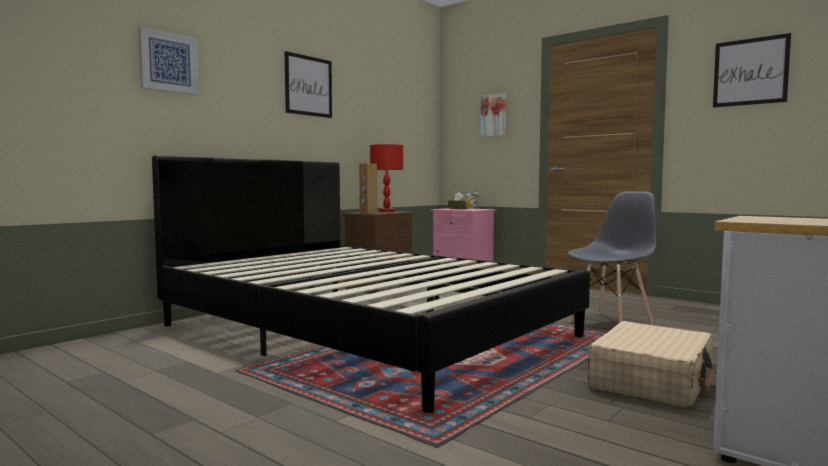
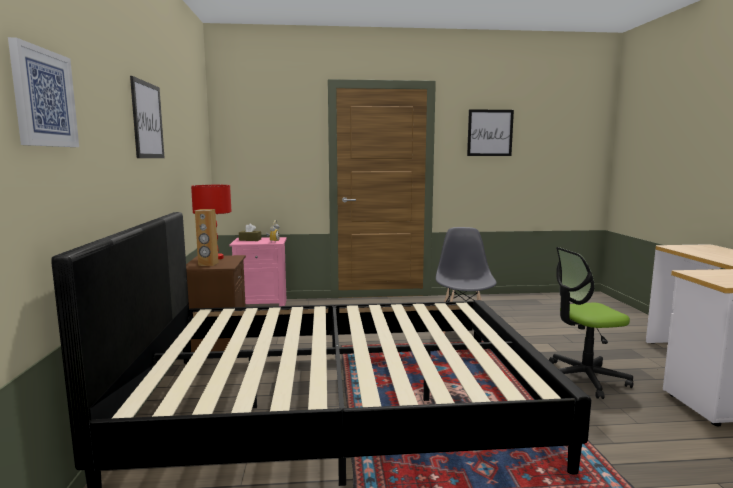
camera: 45 degrees left, 5 degrees up
(494, 115) = (279, 147): picture -> none
(652, 381) = (584, 378): beige suitcase -> office chair

